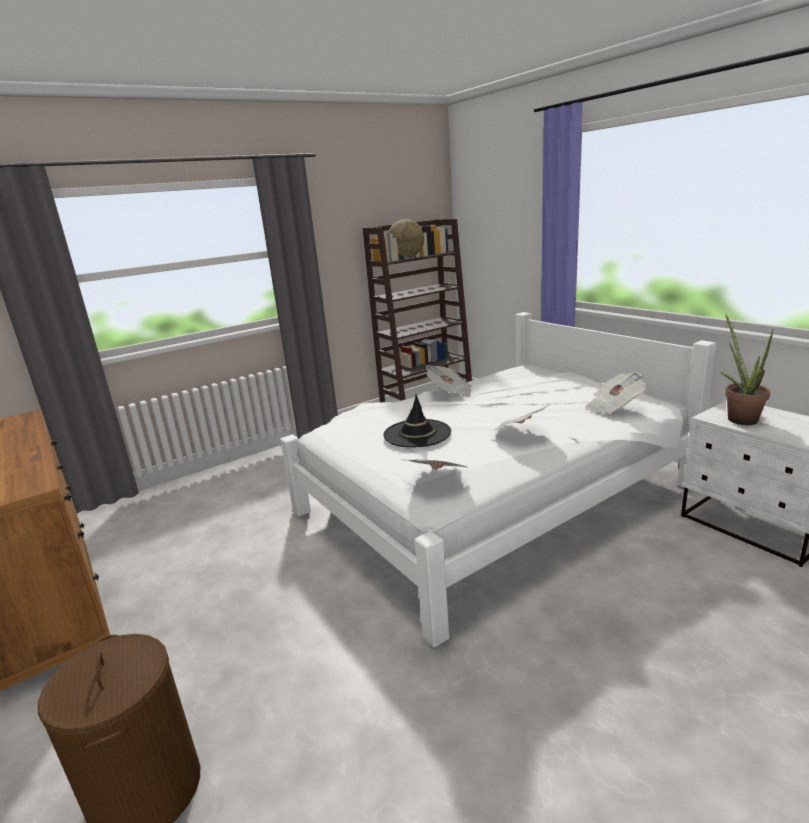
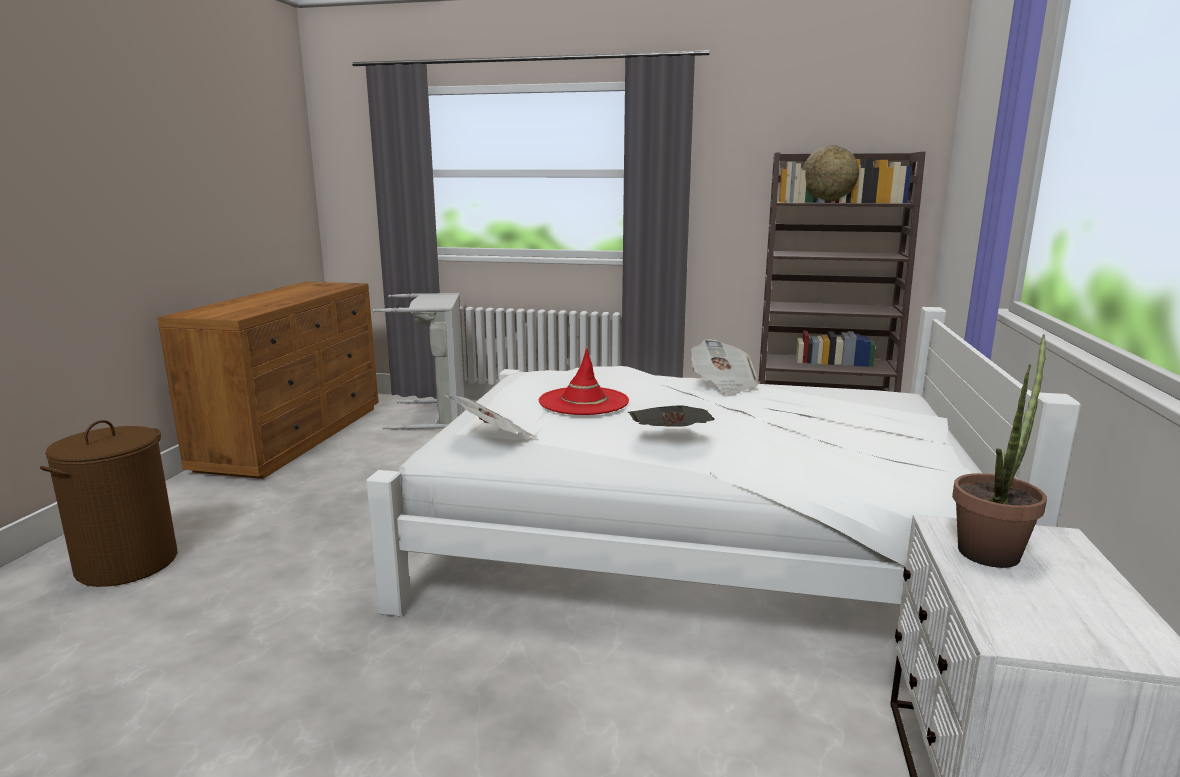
camera: 45 degrees right, 5 degrees down
(158, 509) = (437, 415): none -> grey laundry basket
(417, 433) = (583, 401): black hat -> red hat
(613, 407) = (868, 467): newspaper -> none

